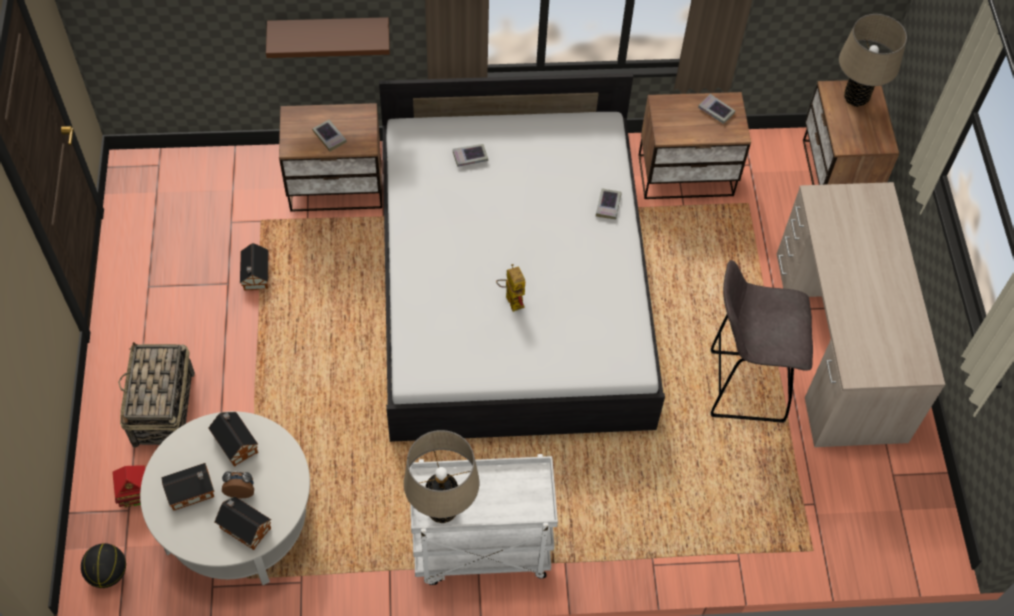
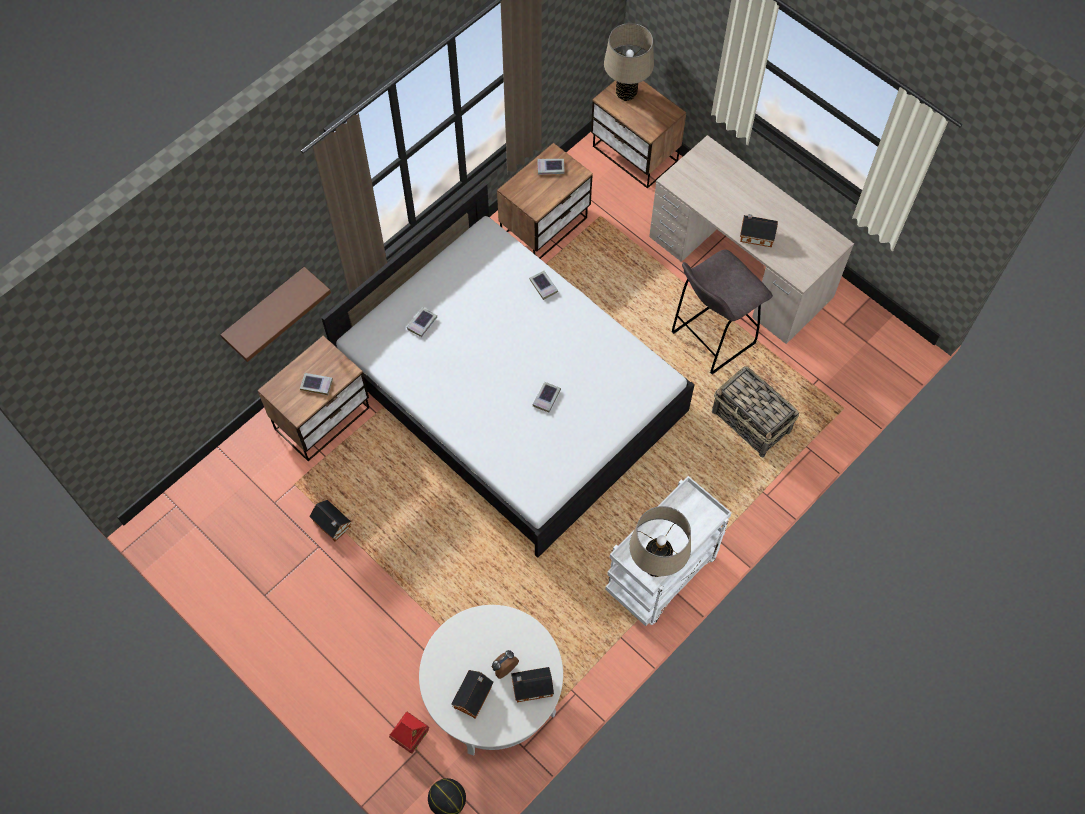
camera: 40 degrees left, 5 degrees up
(163, 409) = (368, 667): basket -> basket (751, 422)
(235, 442) = (467, 641): toy house -> toy house (755, 235)
(511, 299) = (546, 398): toy robot -> book

